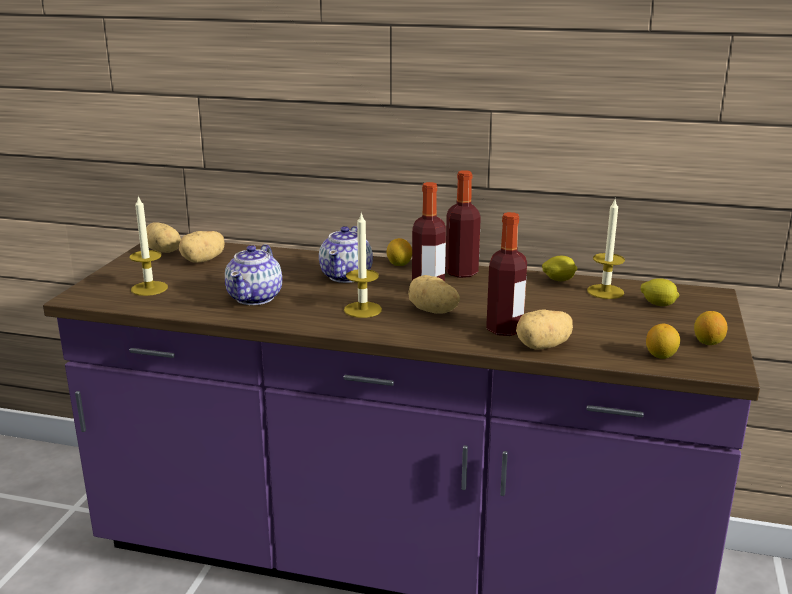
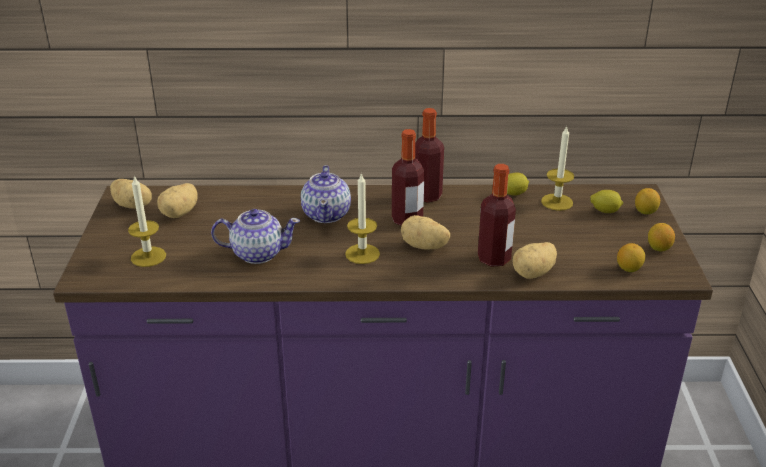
camera: 15 degrees left, 10 degrees up
(255, 297) = (257, 253): teapot -> teapot turned 90 degrees counterclockwise
(399, 264) = (367, 193): lemon -> lemon (645, 212)

